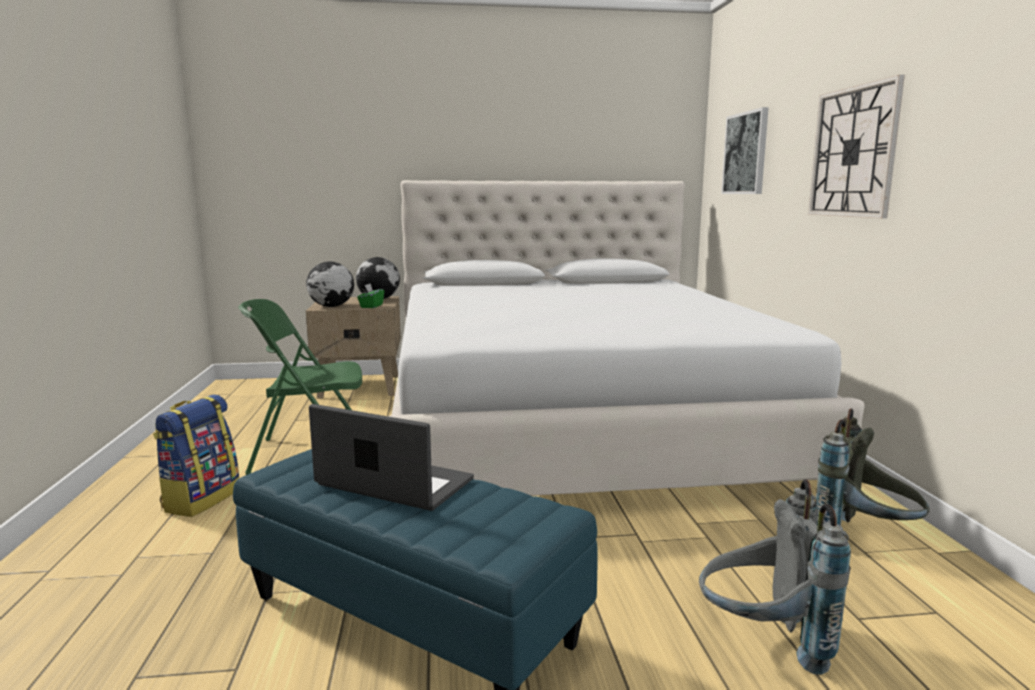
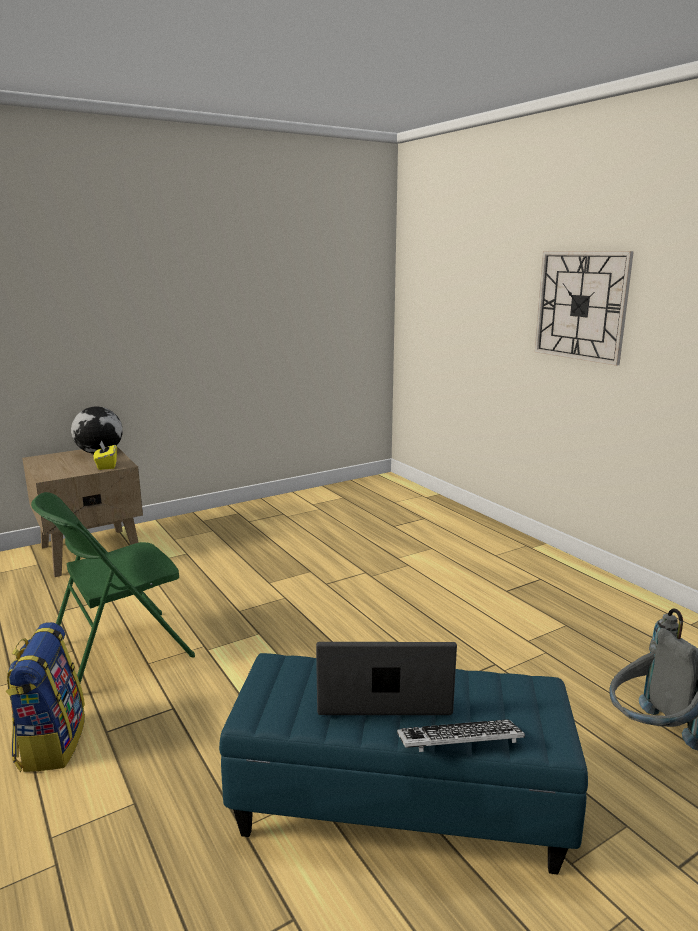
camera: 25 degrees left, 5 degrees up
(331, 306) = (59, 472): globe -> none
(371, 306) = (106, 465): green tissue box -> yellow tissue box
(410, 531) = (459, 742): none -> keyboard
(573, 421) = (346, 554): white bed -> none
(746, 153) = (452, 286): picture -> none
(863, 540) = (643, 626): grey backpack -> none

